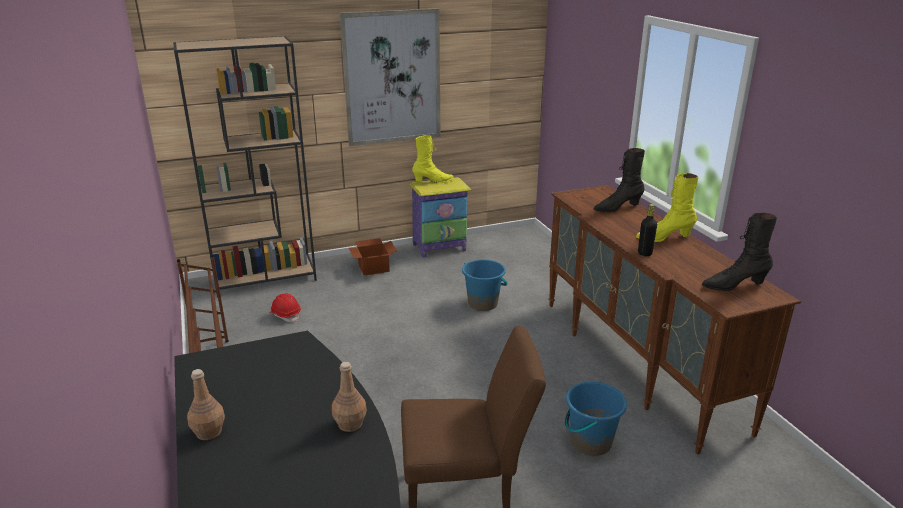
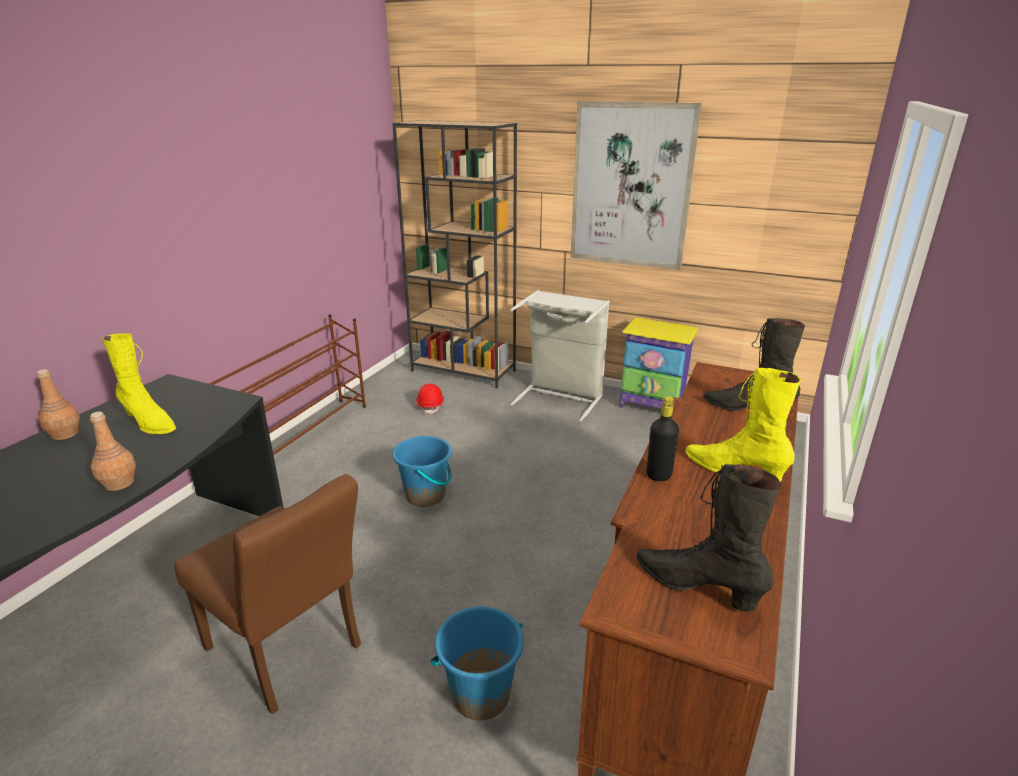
camera: 45 degrees right, 0 degrees up
(374, 267) = (560, 397): cardboard box -> grey laundry basket
(433, 181) = (659, 323): yellow boot -> yellow boot (149, 423)
(483, 303) = (608, 478): blue bucket -> blue bucket (425, 495)

